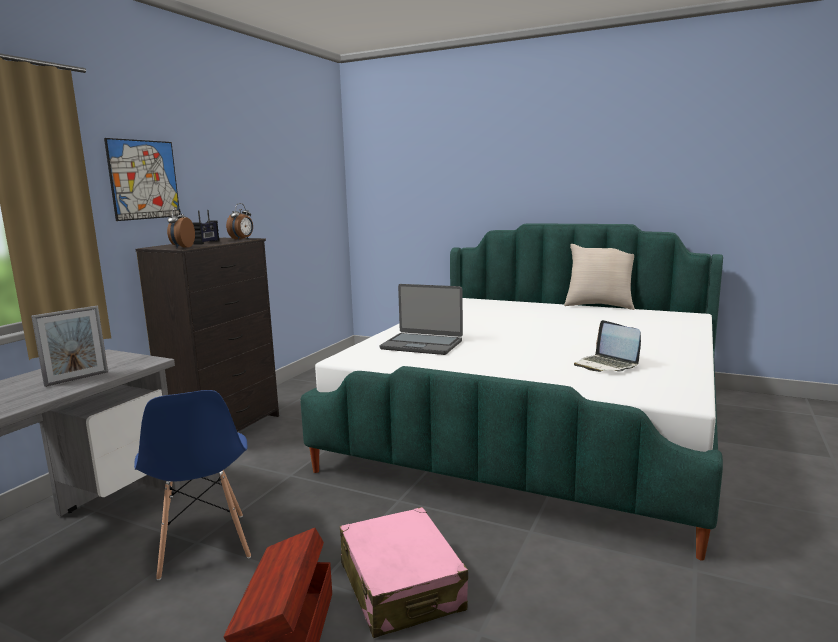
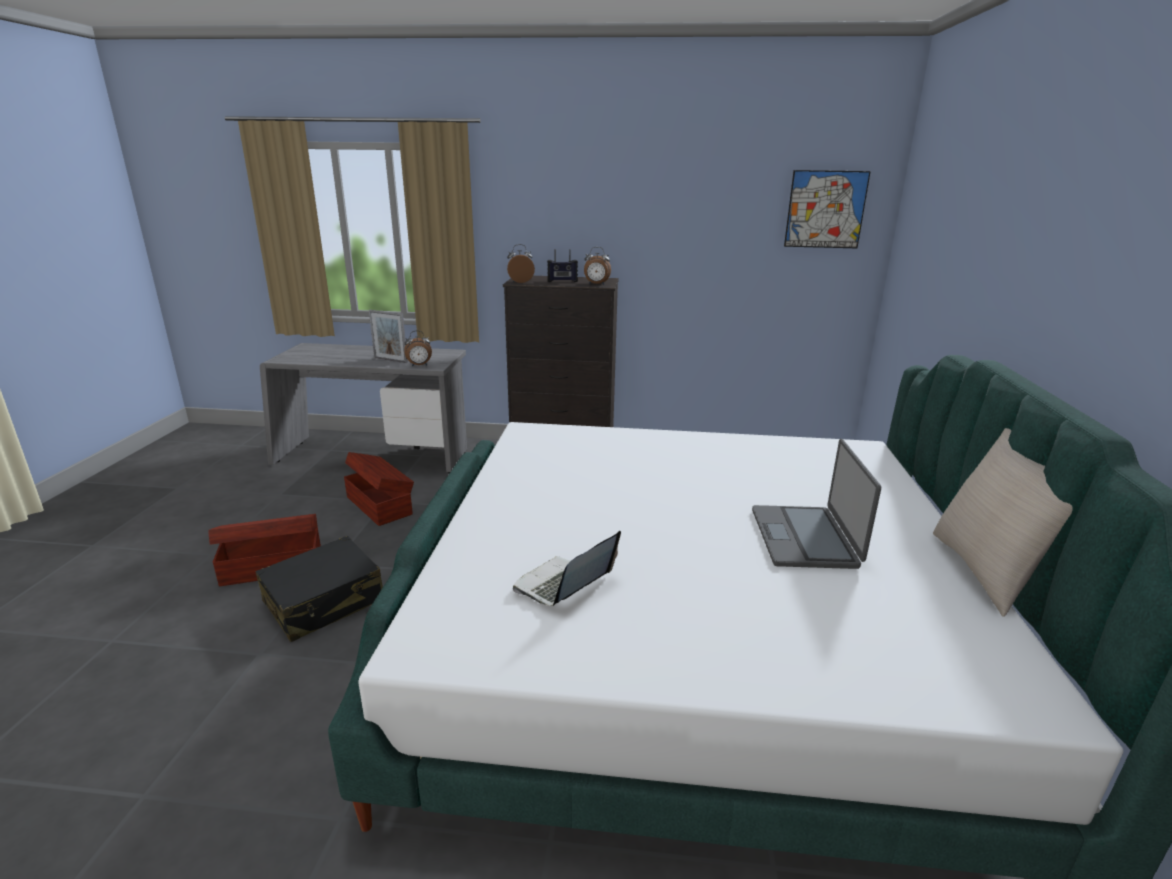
camera: 70 degrees right, 10 degrees up
(133, 367) = (419, 365): none -> alarm clock
(144, 179) = (542, 214): picture -> picture (825, 209)
(203, 545) = (380, 505): blue chair -> brown storage box
(401, 587) = (324, 602): pink suitcase -> black suitcase
(422, 345) = (598, 456): laptop -> laptop (805, 538)

